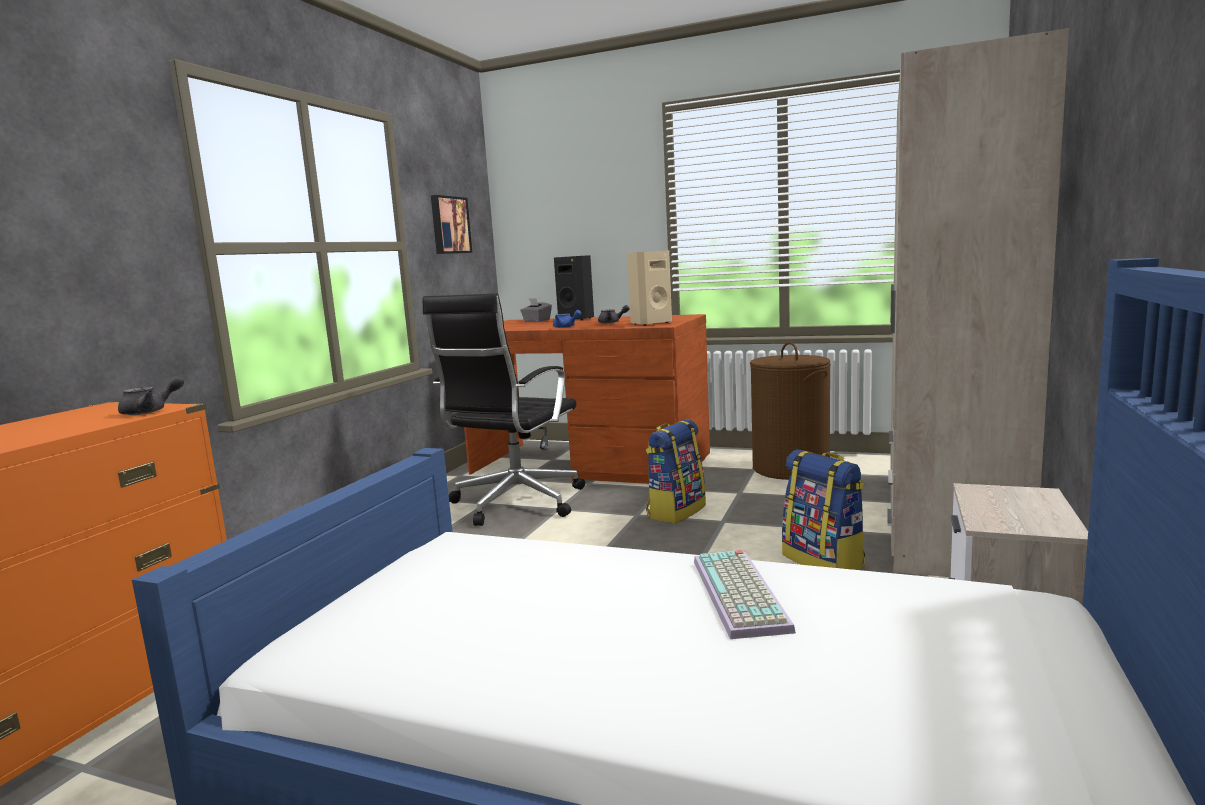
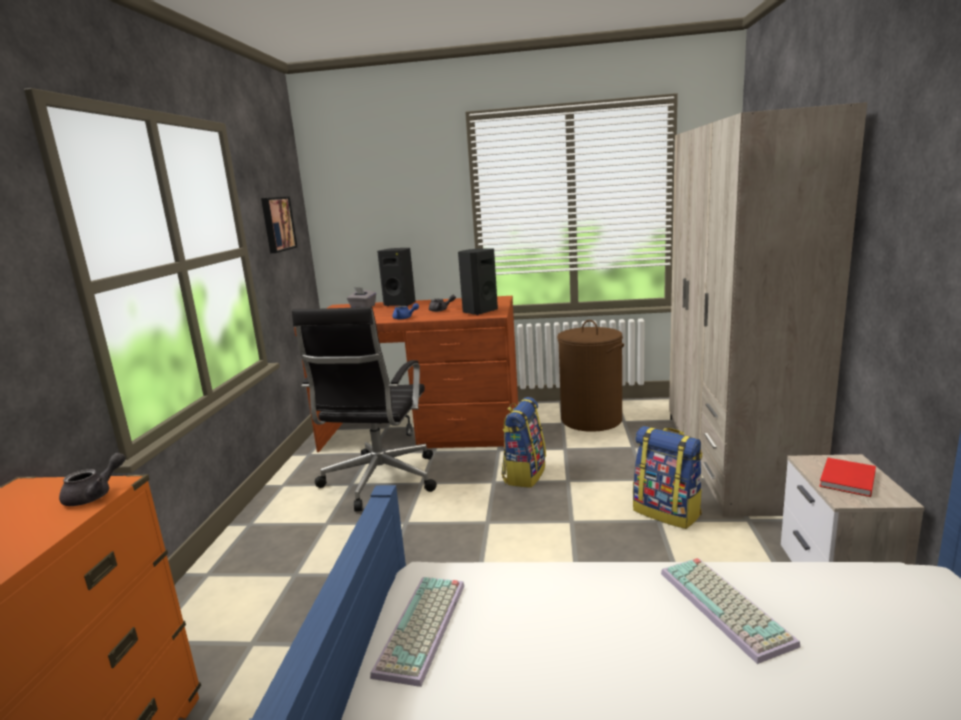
camera: 15 degrees left, 5 degrees up
(412, 575) = (423, 629): none -> keyboard
(650, 323) = (479, 311): beige speaker -> black speaker
(1009, 508) = (846, 480): none -> red book

